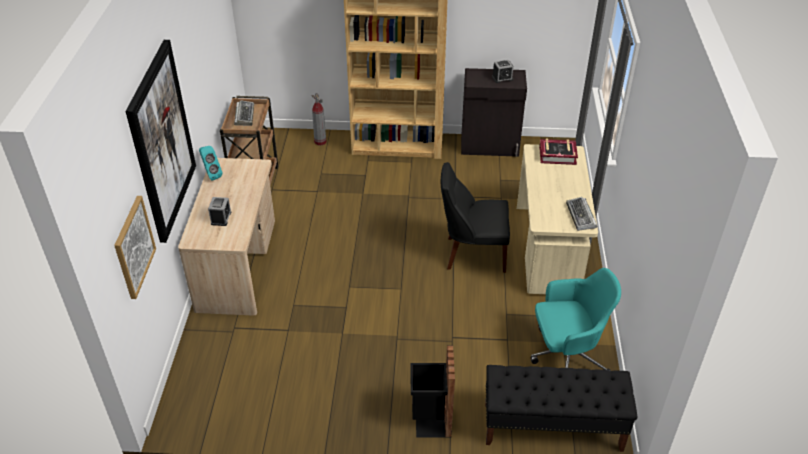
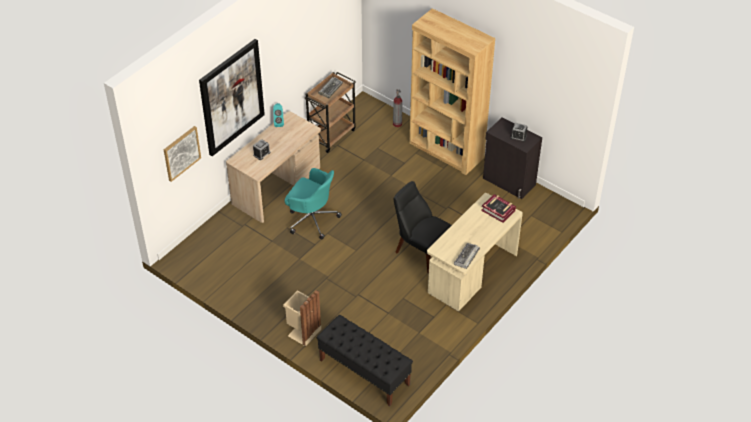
camera: 35 degrees right, 5 degrees up
(430, 420) = (303, 332): black trash can -> beige trash can
(566, 357) = (412, 341): turquoise office chair -> turquoise office chair (311, 219)

